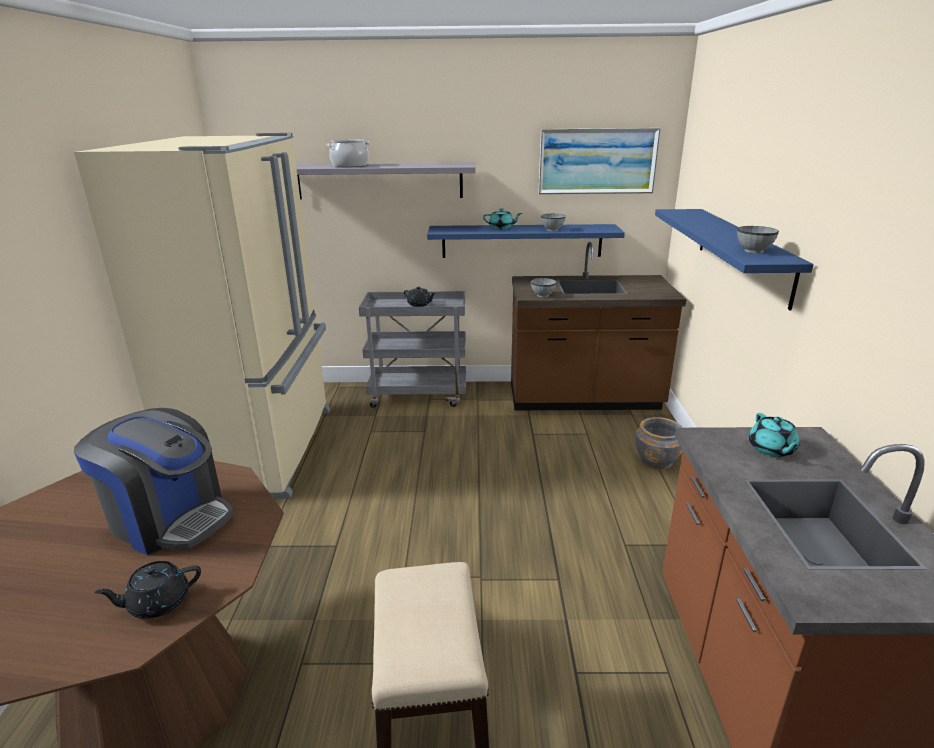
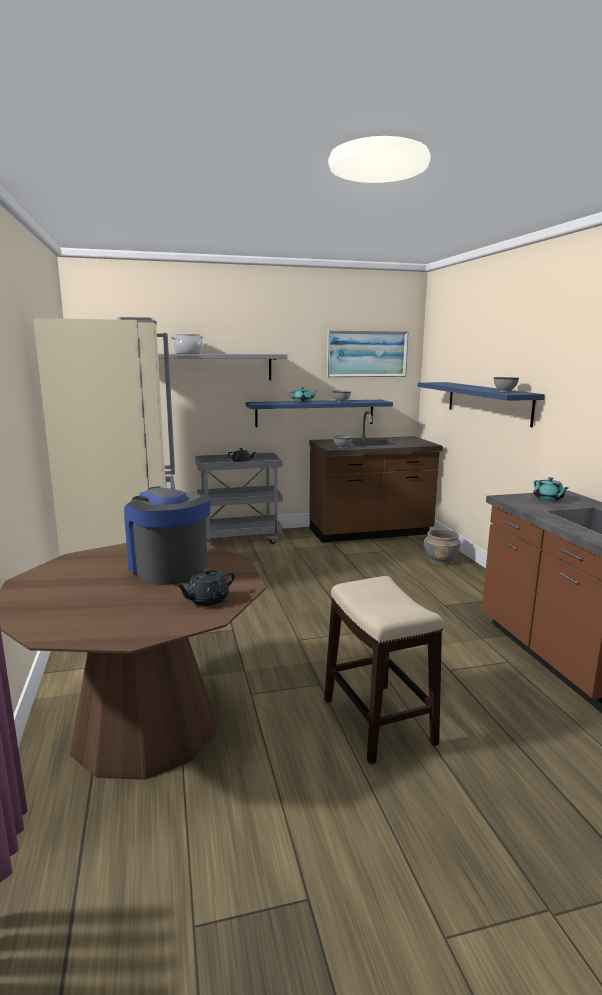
camera: 15 degrees left, 10 degrees down
(169, 518) = (168, 568): coffee machine -> coffee machine turned 135 degrees counterclockwise

